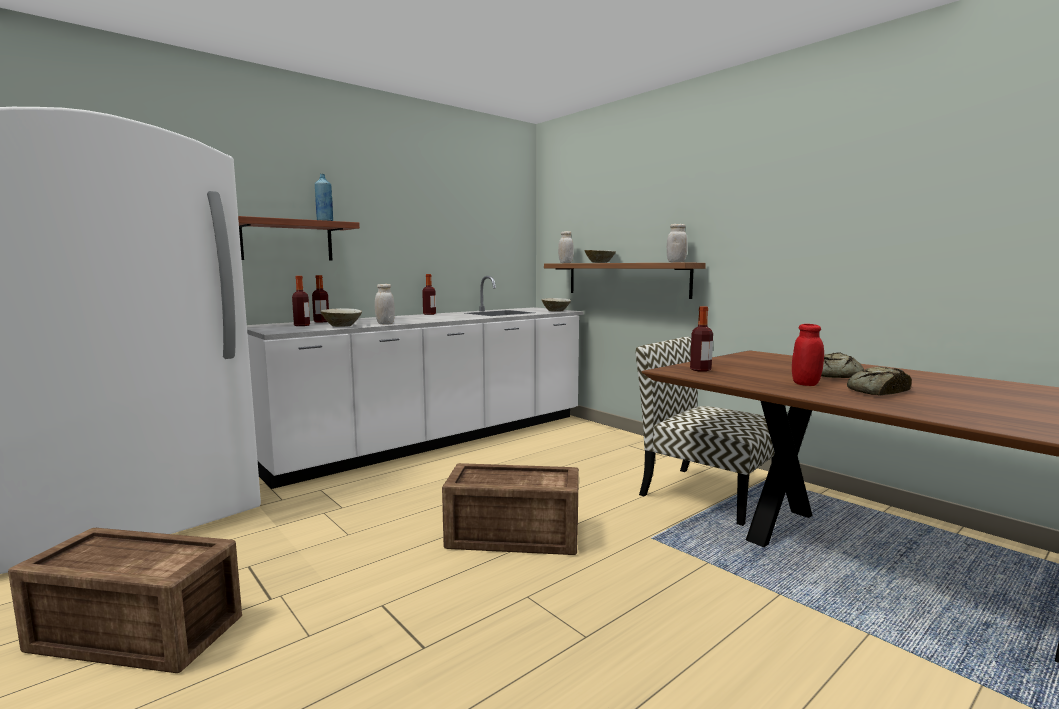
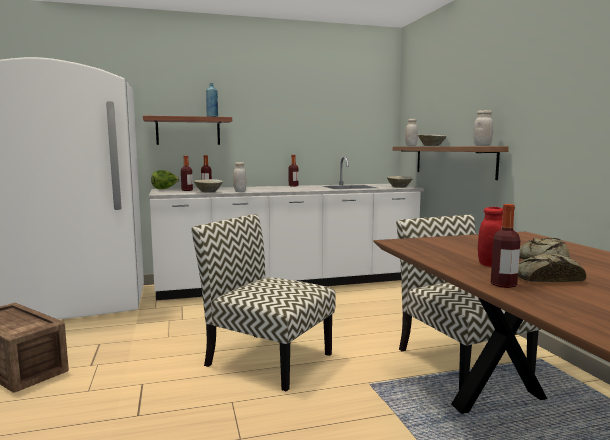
camera: 25 degrees right, 0 degrees up
(259, 325) = (165, 189): none -> lettuce
(511, 535) = (267, 359): crate -> chair
(700, 370) = (425, 244): bottle -> bottle (503, 284)

